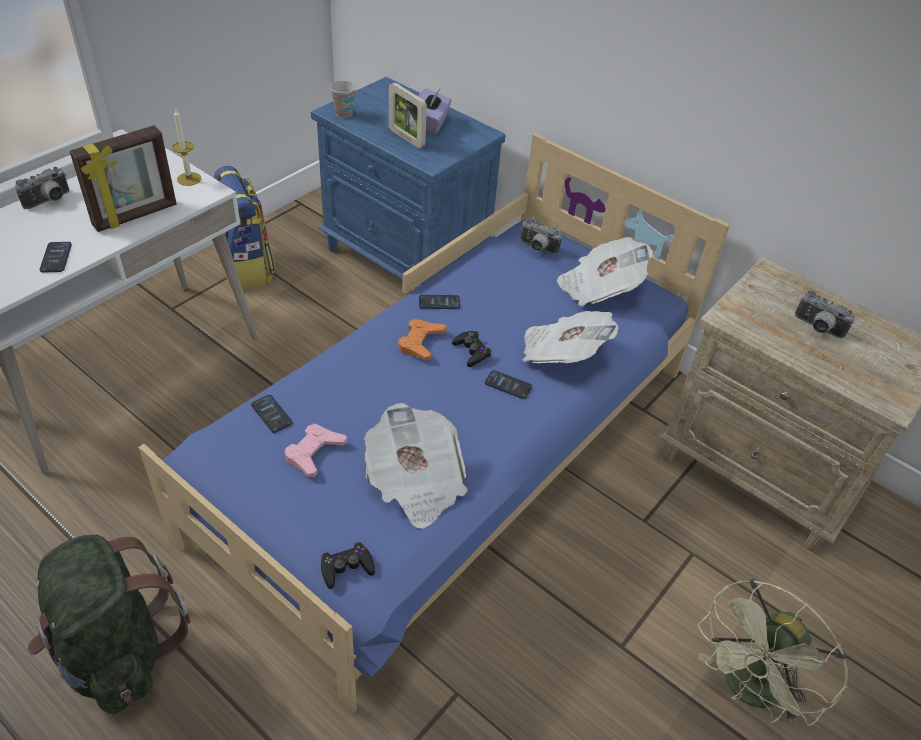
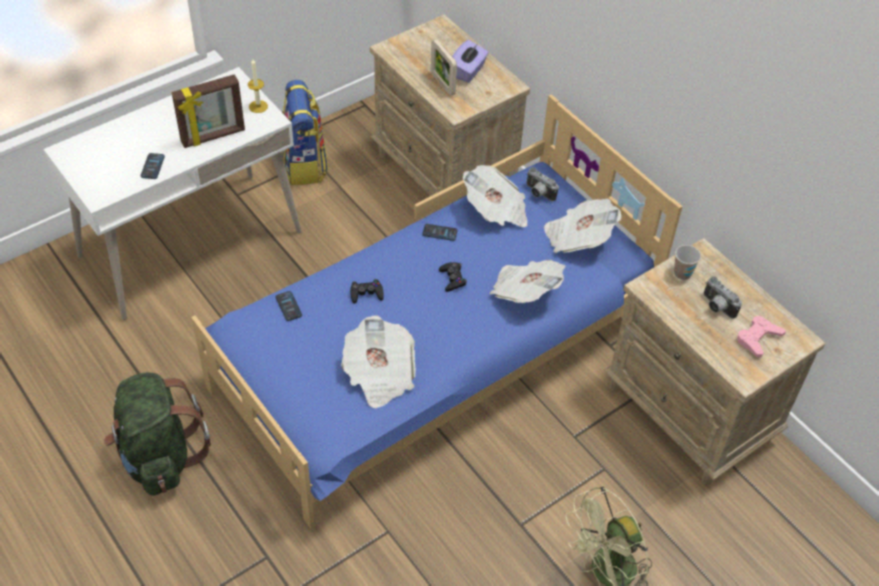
camera: 15 degrees right, 5 degrees up
(49, 201) = (153, 115): camera -> none
(314, 453) = (312, 340): pink game controller -> pink game controller (758, 338)
(344, 113) = (396, 52): cup -> cup (682, 273)
(346, 568) = (315, 425): black game controller -> black game controller (366, 293)
(406, 260) = (445, 175): blue nightstand -> beige nightstand
(420, 342) = (414, 265): orange game controller -> none
(496, 271) = (496, 211): none -> newspaper
(508, 385) = (472, 311): phone -> none

